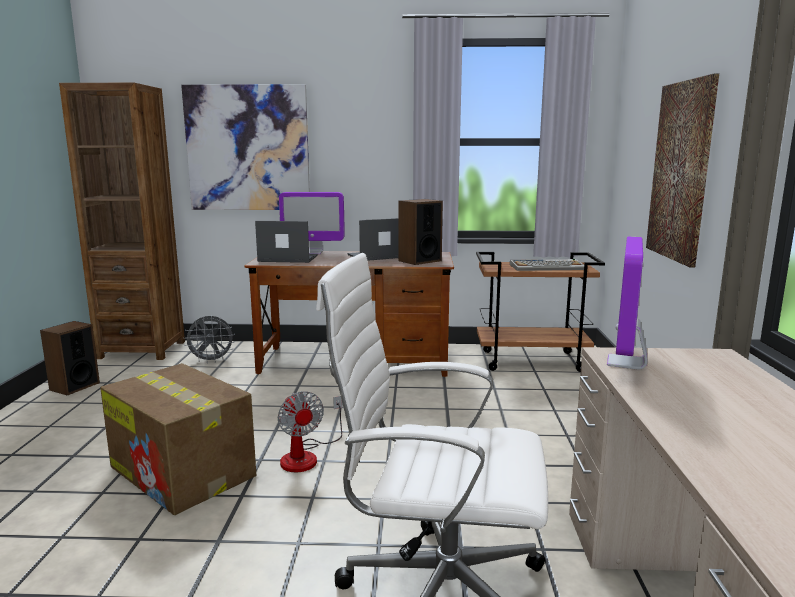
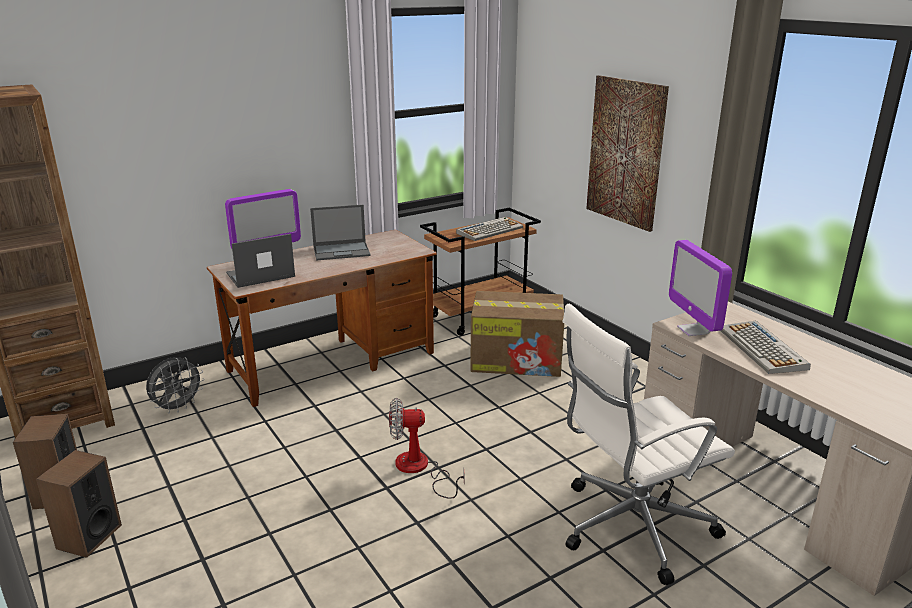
camera: 35 degrees left, 10 degrees up
(183, 472) = (338, 526): cardboard box -> cardboard box (517, 359)
(248, 148) = (159, 148): picture -> none
(306, 456) = (419, 469): fan -> fan turned 150 degrees clockwise
(376, 256) = (342, 251): laptop -> laptop turned 135 degrees counterclockwise
(419, 261) = (394, 250): speaker -> speaker (89, 536)
(702, 401) = (763, 349): none -> keyboard

